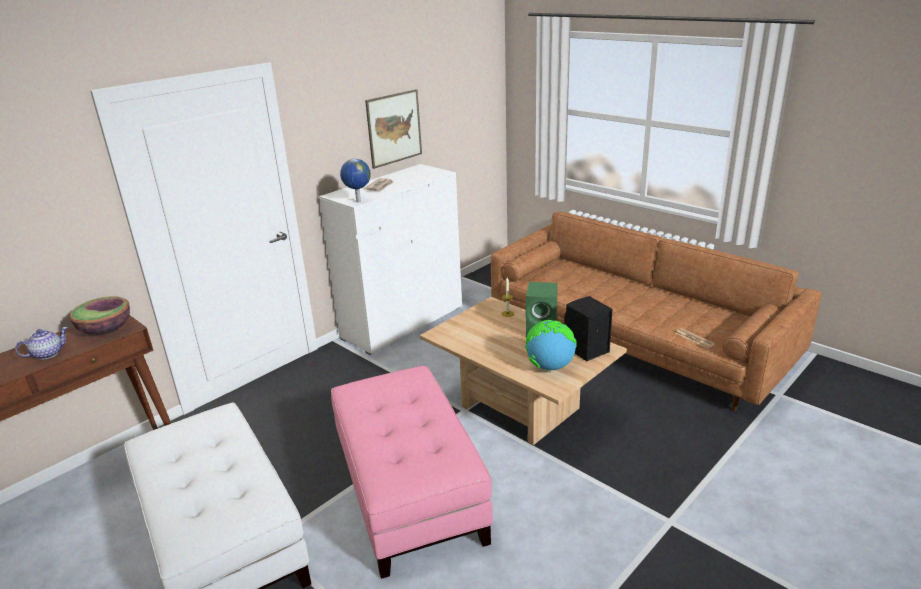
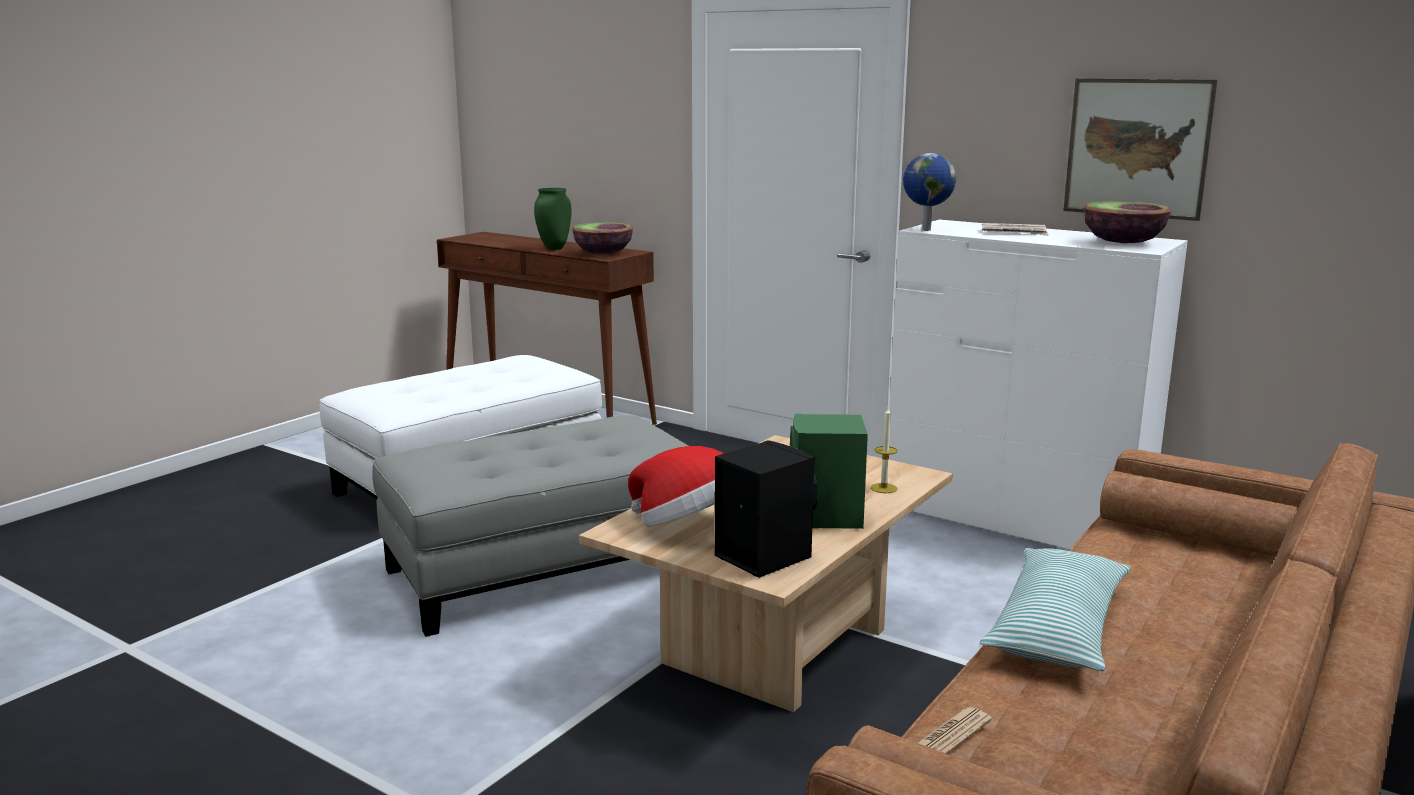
camera: 80 degrees right, 10 degrees down
(48, 354) = (554, 248): teapot -> green vase
(407, 491) = (544, 569): pink ottoman -> grey ottoman
(424, 173) = (1123, 243): none -> bowl
(549, 367) = (689, 526): globe -> hat
(611, 307) = (1057, 627): none -> pillow

